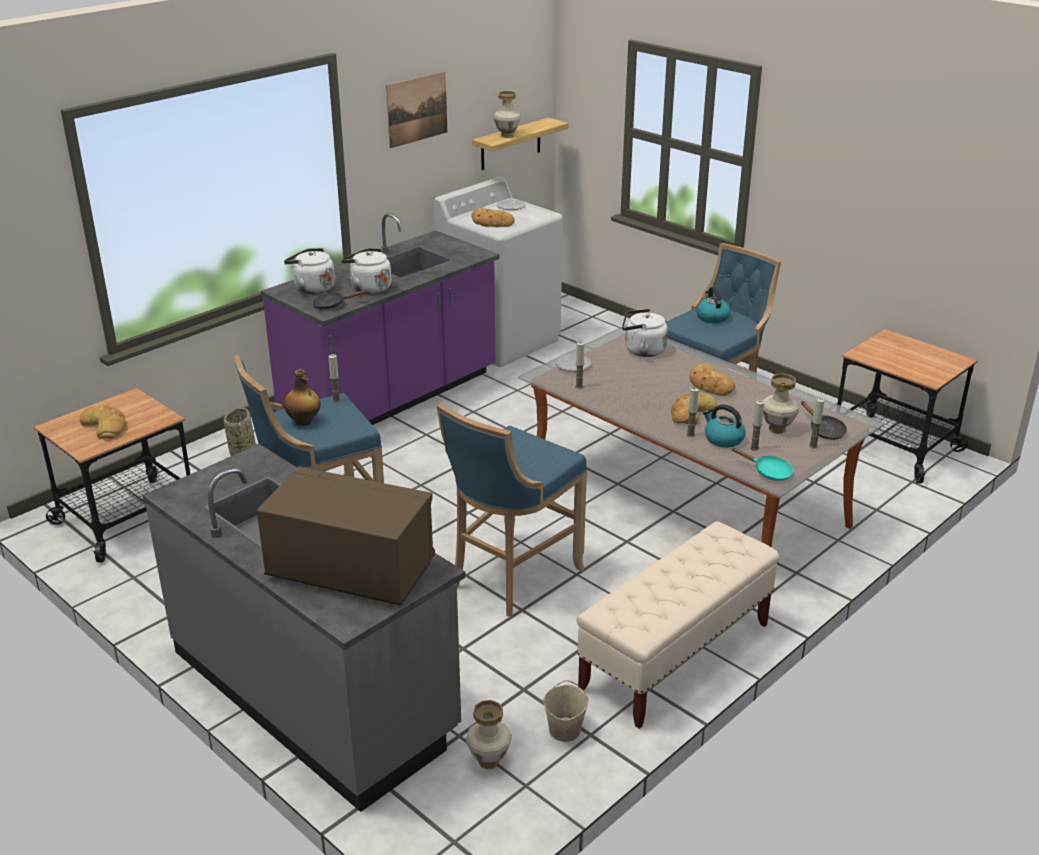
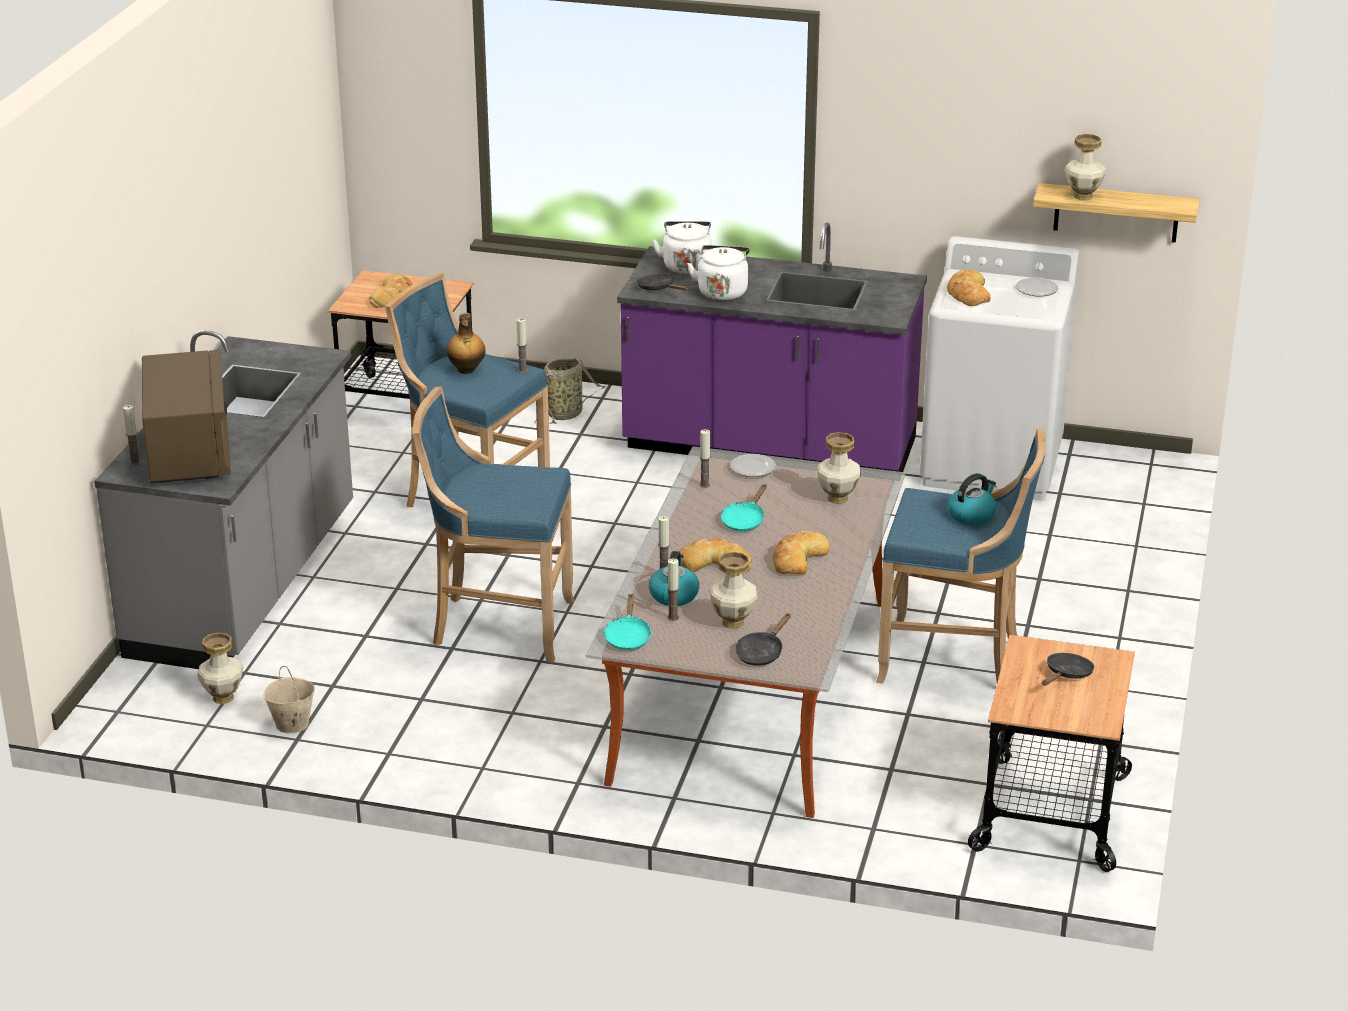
camera: 60 degrees right, 0 degrees up
(417, 109) = (943, 114): picture -> none
(642, 350) = (837, 498): white kettle -> vase
(642, 387) = (744, 520): none -> turquoise frying pan
(675, 657) = (451, 756): beige bench -> none
(813, 446) = (716, 652): candle -> candle (135, 462)
(899, 353) = (1066, 674): none -> black frying pan

